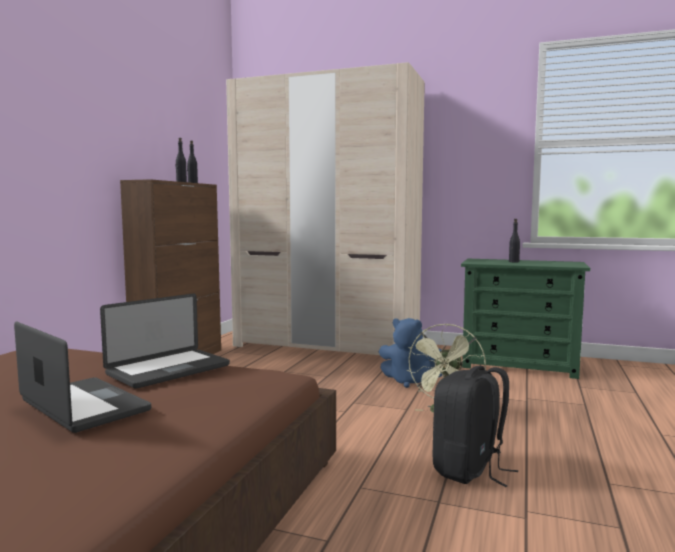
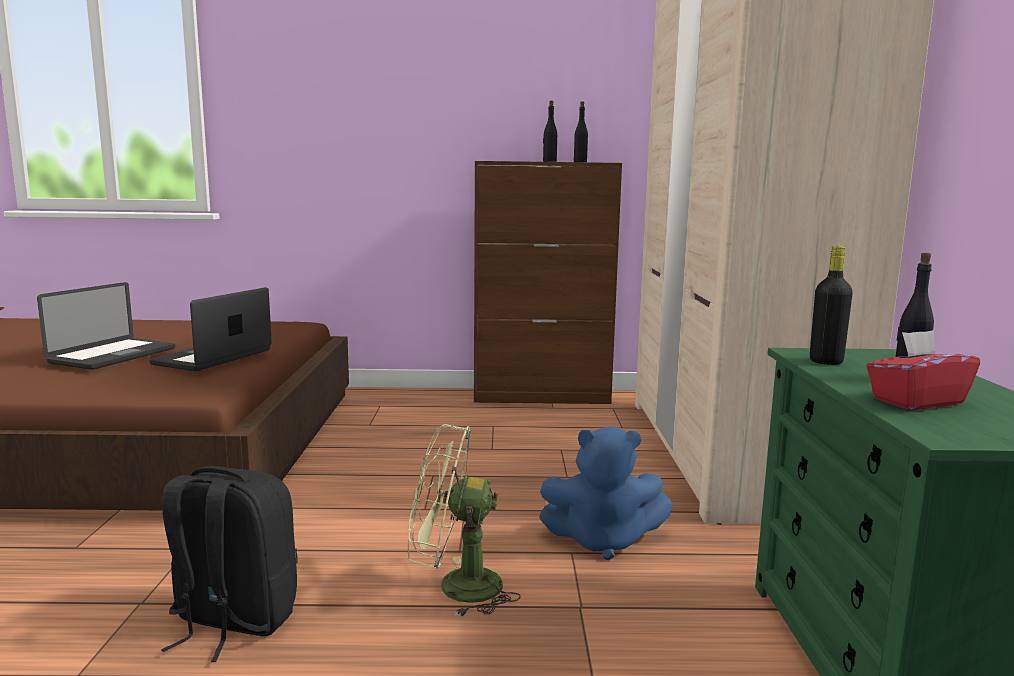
camera: 70 degrees right, 5 degrees up
(169, 370) = (213, 357): laptop -> laptop turned 90 degrees clockwise
(410, 381) = (602, 541): blue plush toy -> blue plush toy turned 90 degrees counterclockwise
(488, 262) = (826, 361): none -> black bottle
(542, 264) = (916, 401): none -> red tissue box

